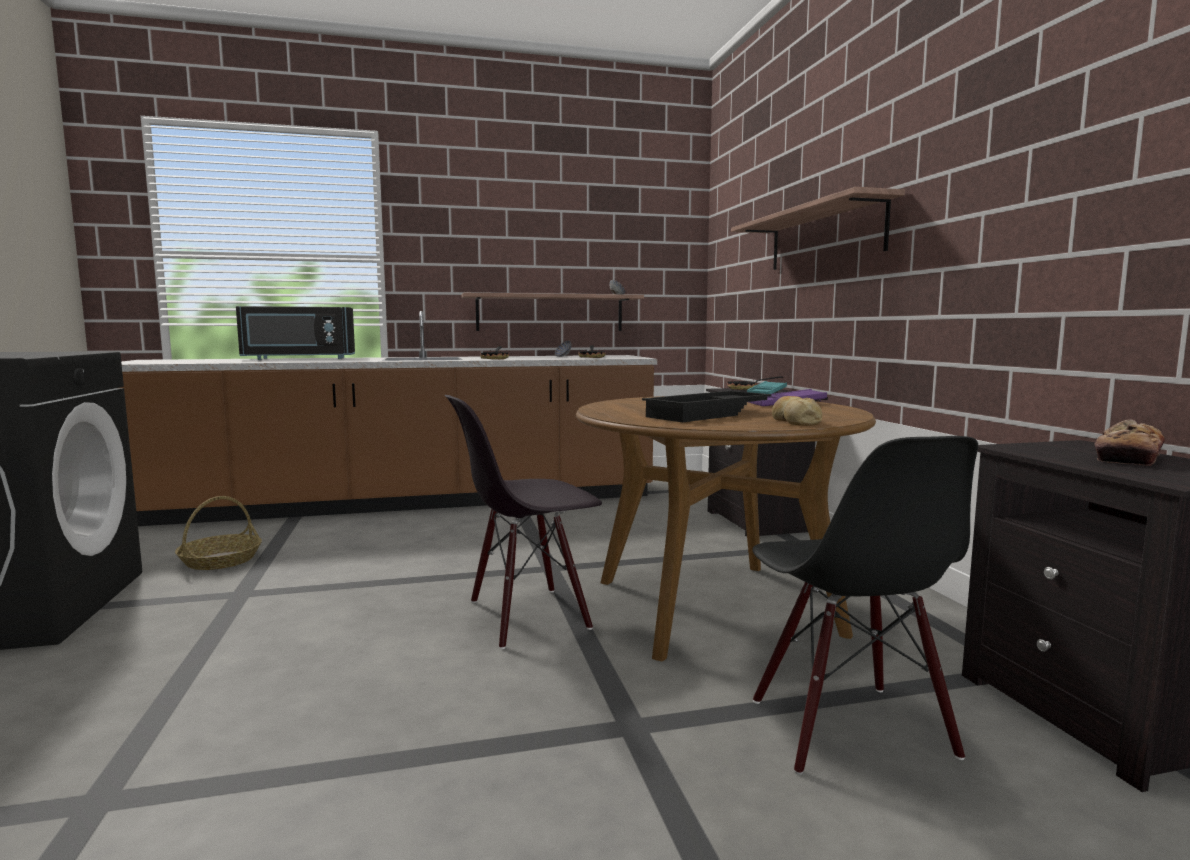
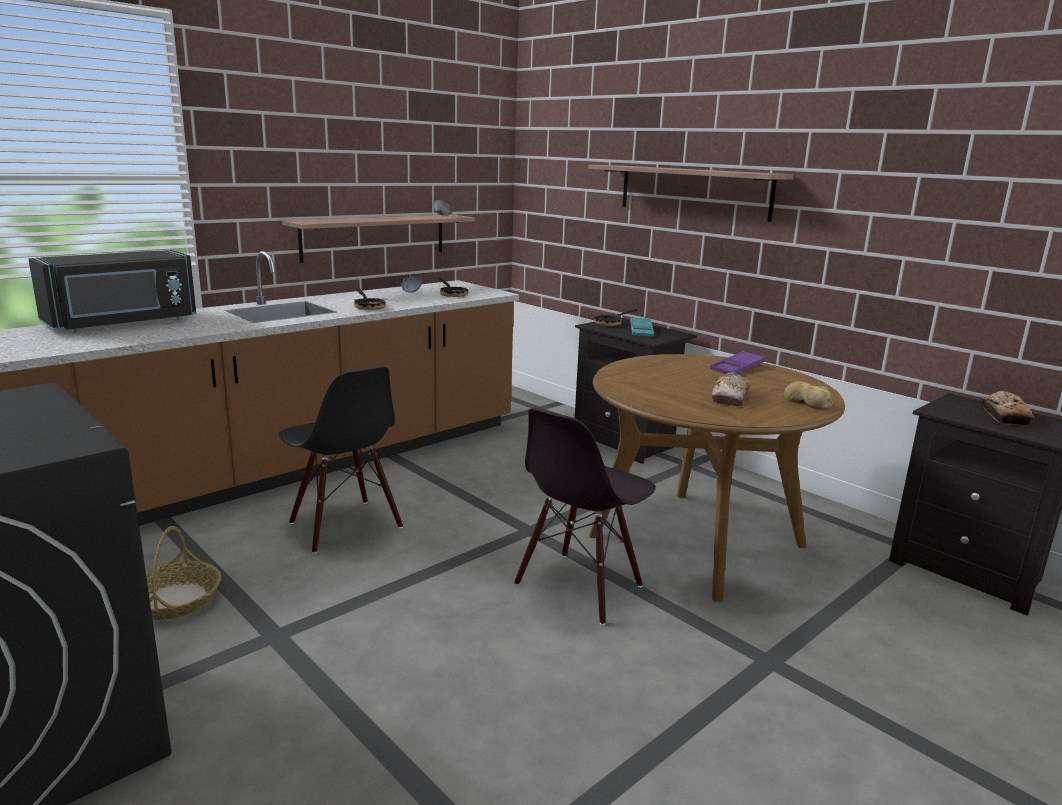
camera: 30 degrees left, 10 degrees up
(708, 414) = (730, 397): black tray -> bread
(848, 728) = (877, 620): black chair -> black chair (344, 526)

